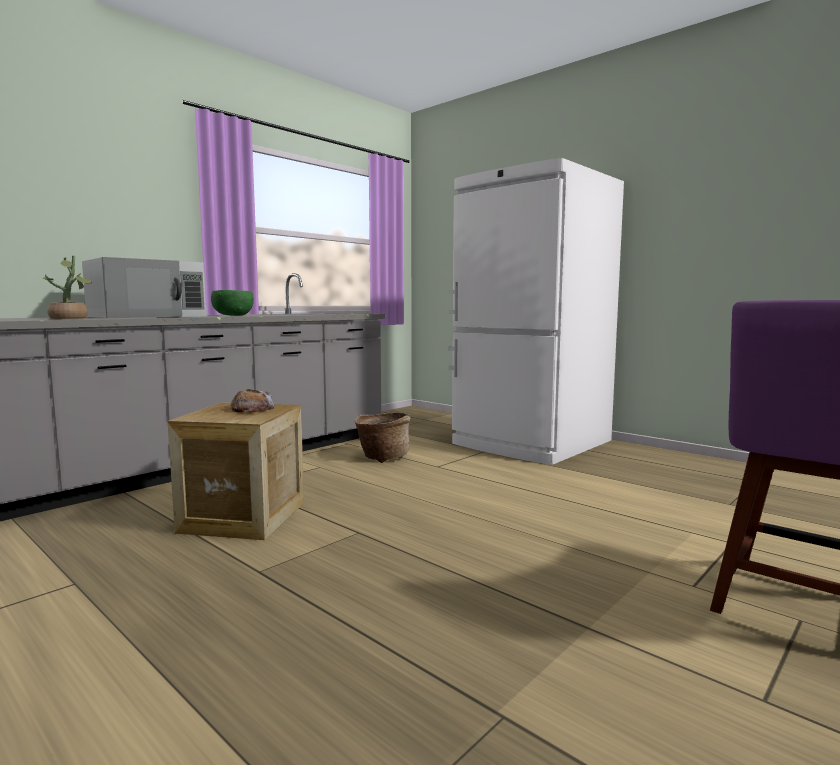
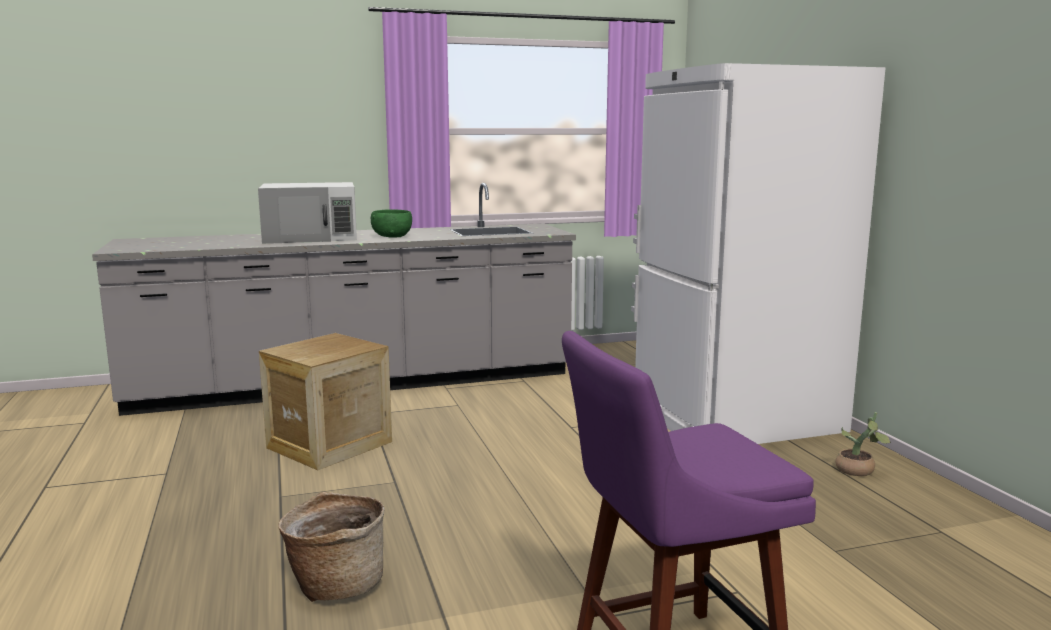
camera: 30 degrees right, 5 degrees up
(71, 318) = (234, 243): potted plant -> potted plant (858, 472)
(252, 409) = (340, 346): bread -> none
(382, 457) = (532, 405): basket -> basket (336, 584)

